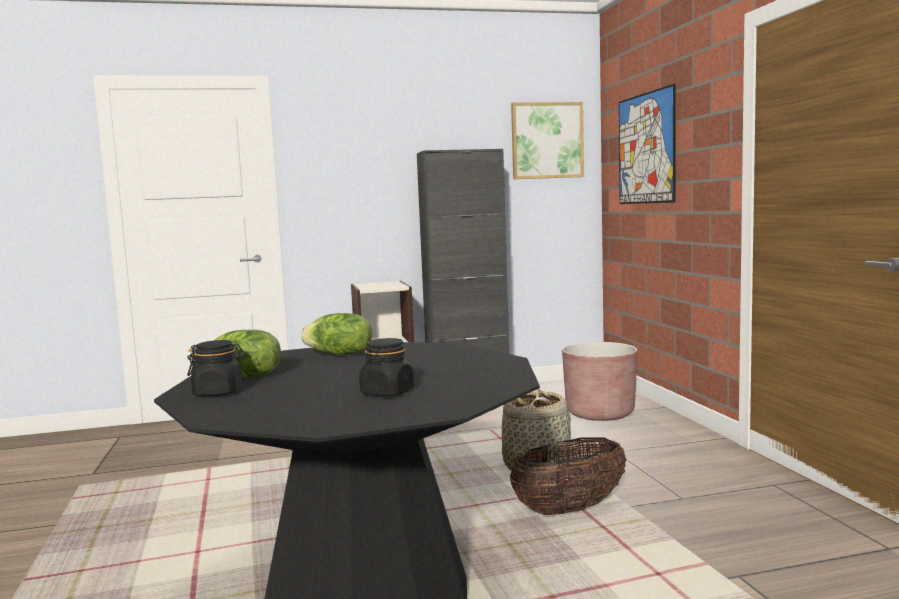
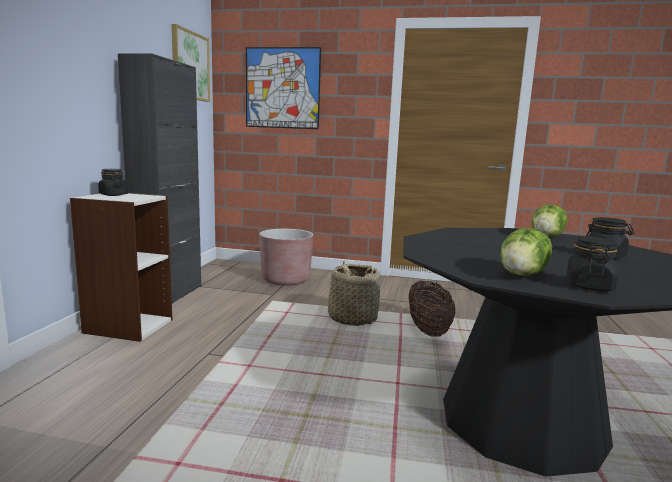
camera: 65 degrees left, 5 degrees up
(339, 354) = (453, 247): lettuce -> lettuce (547, 237)
(383, 283) = (113, 195): none -> black jar

